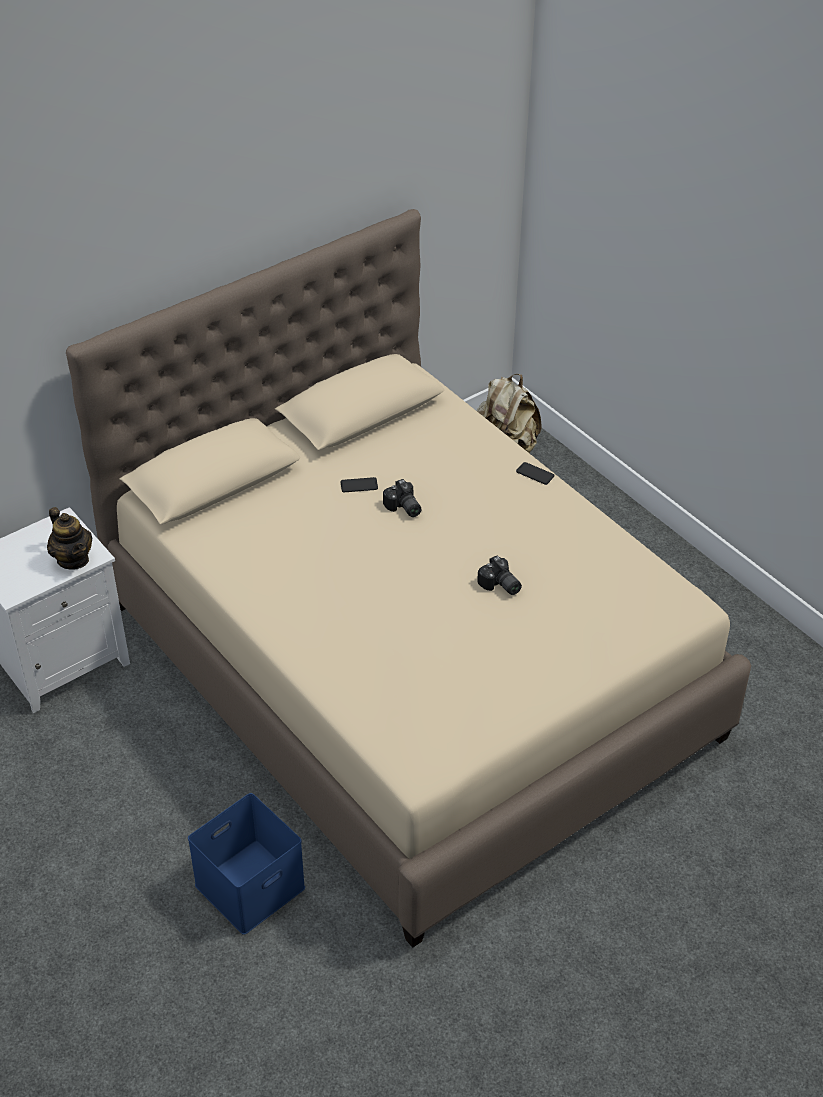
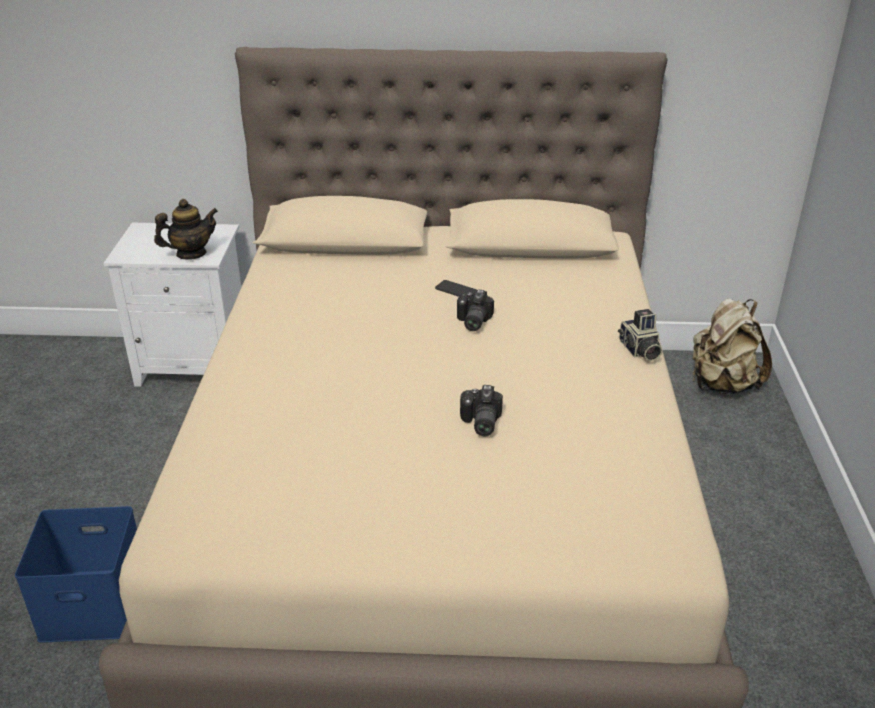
camera: 40 degrees right, 10 degrees down
(73, 559) = (191, 254): teapot -> teapot turned 120 degrees counterclockwise
(535, 474) = (639, 350): phone -> camera

